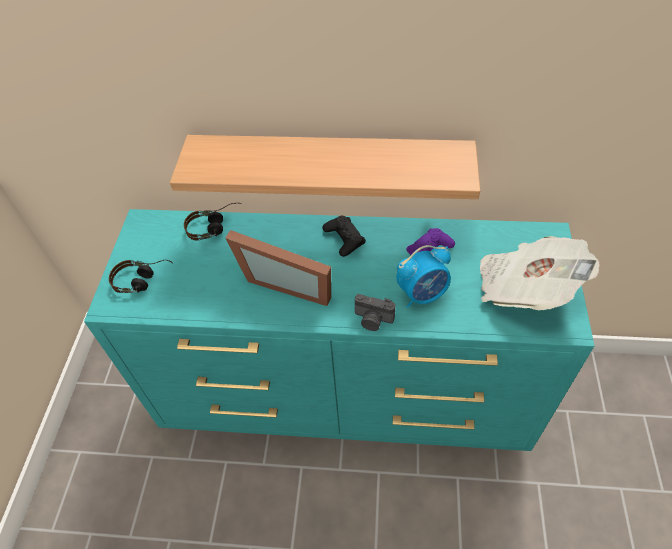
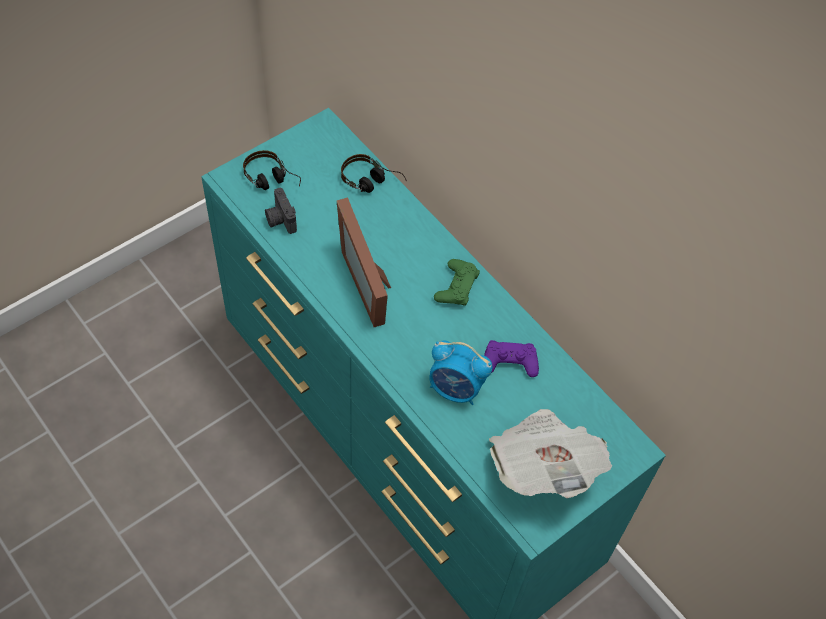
camera: 40 degrees right, 5 degrees up
(330, 166) = (489, 212): shelf -> none
(344, 238) = (456, 286): black game controller -> green game controller
(372, 320) = (392, 371): camera -> camera (280, 220)

